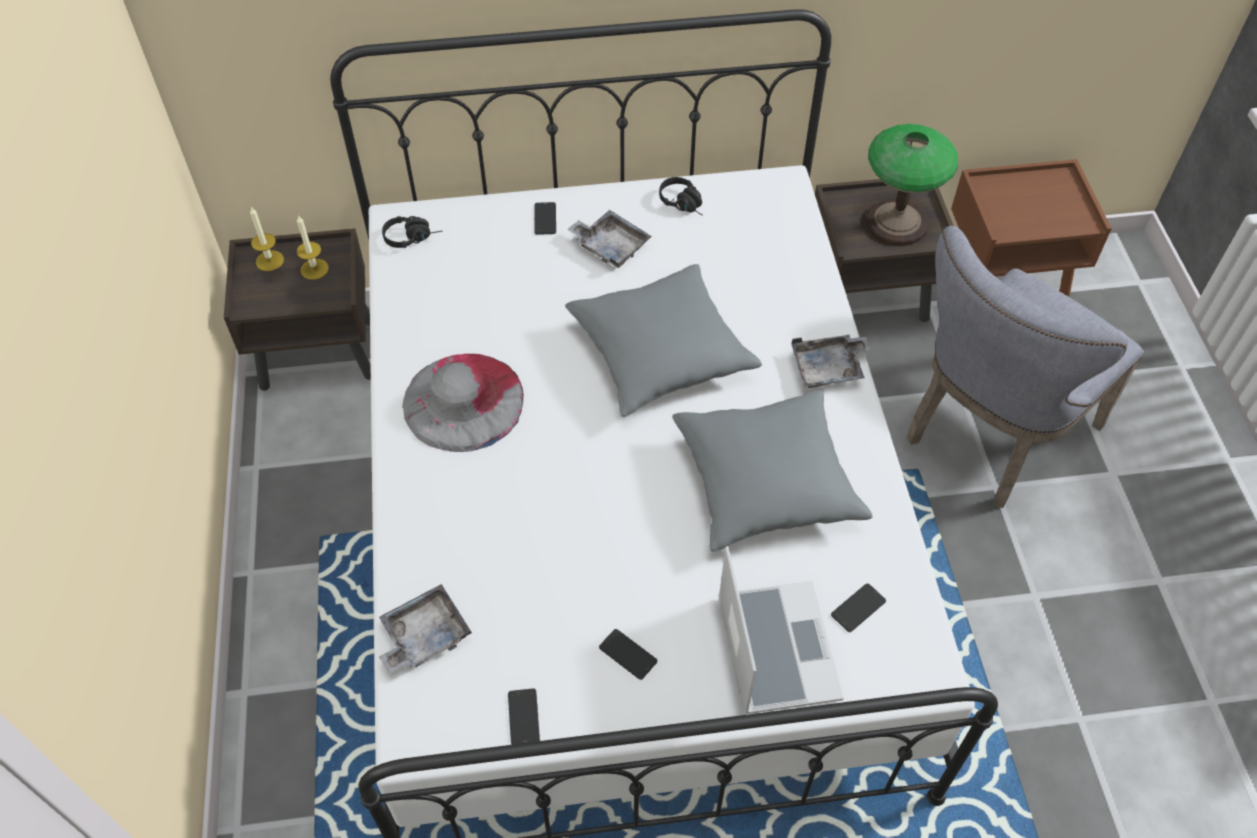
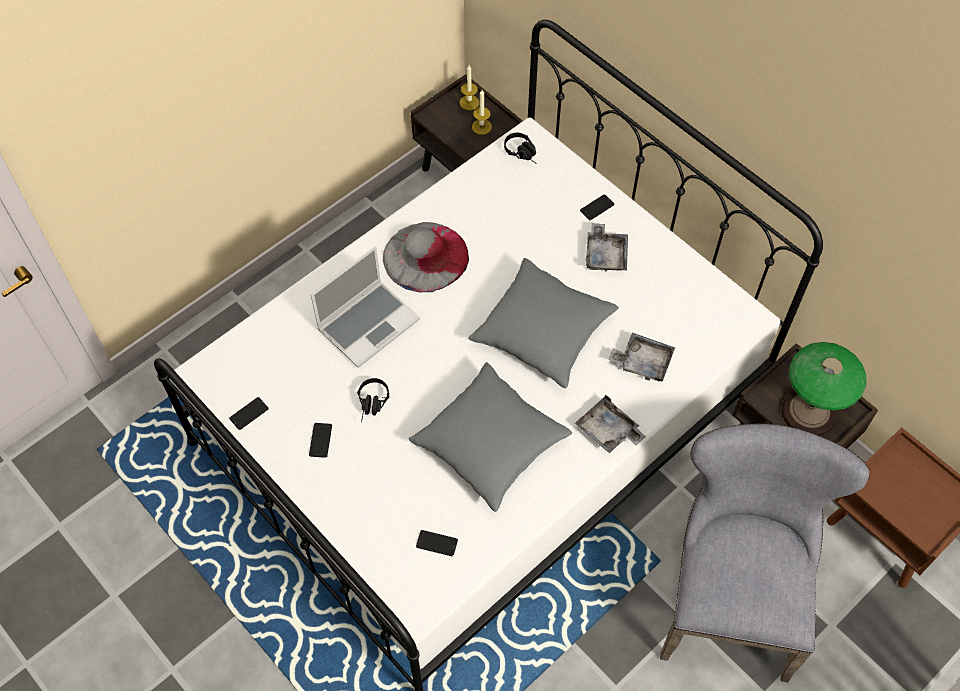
camera: 55 degrees right, 5 degrees up
(424, 636) = (264, 337): grey tray -> grey tray (642, 362)
(685, 204) = (678, 273): black headphones -> black headphones (372, 405)
(774, 647) = (378, 512): laptop -> laptop (368, 323)
(991, 436) = (729, 594): grey chair -> grey chair turned 90 degrees clockwise

